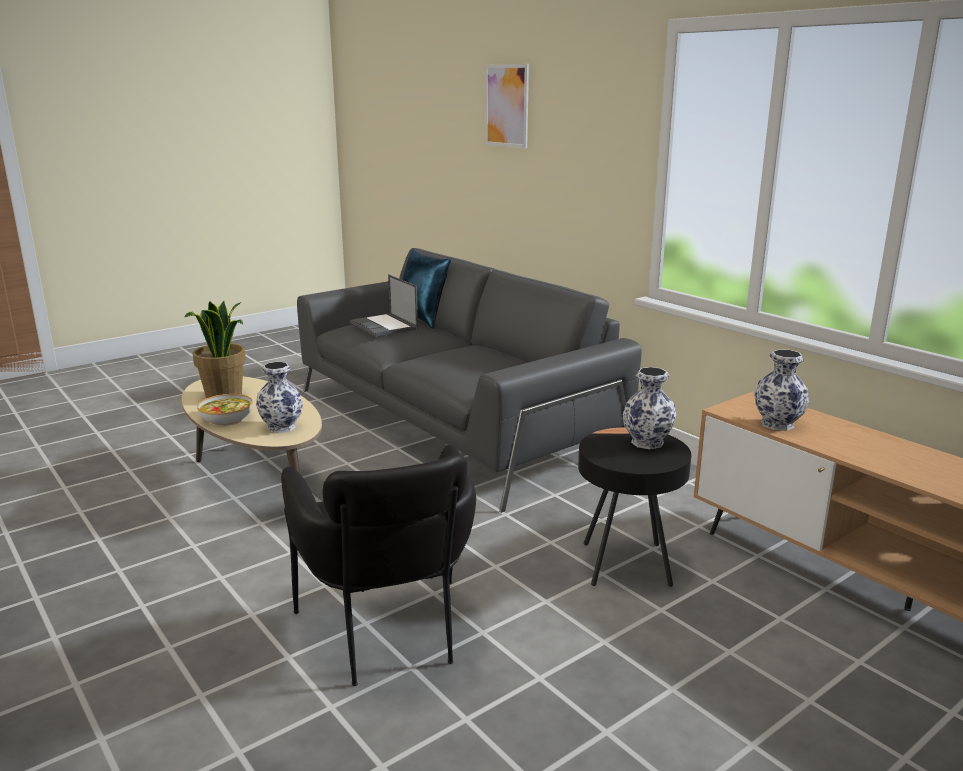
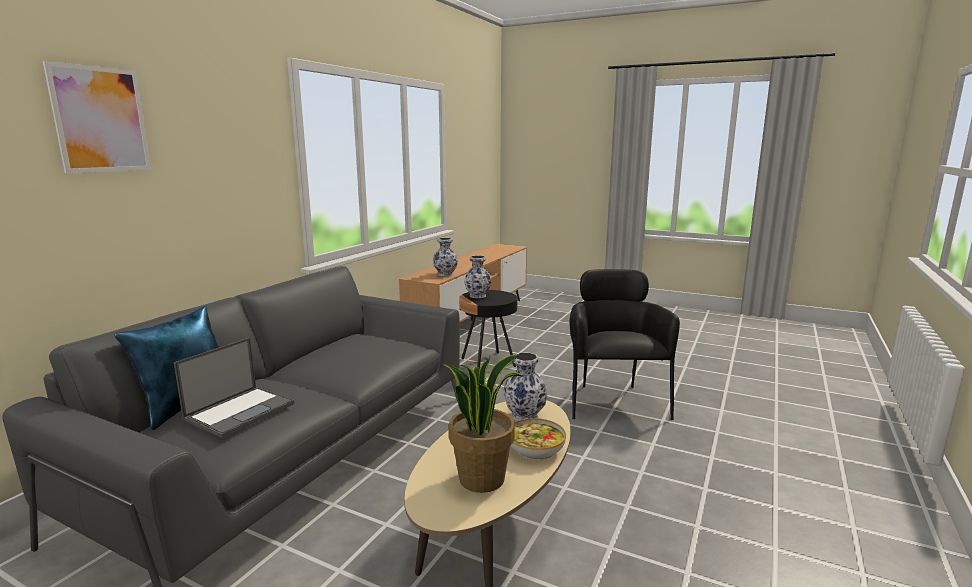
camera: 115 degrees left, 5 degrees down
(390, 638) = (614, 400): black armchair -> black armchair turned 45 degrees counterclockwise

